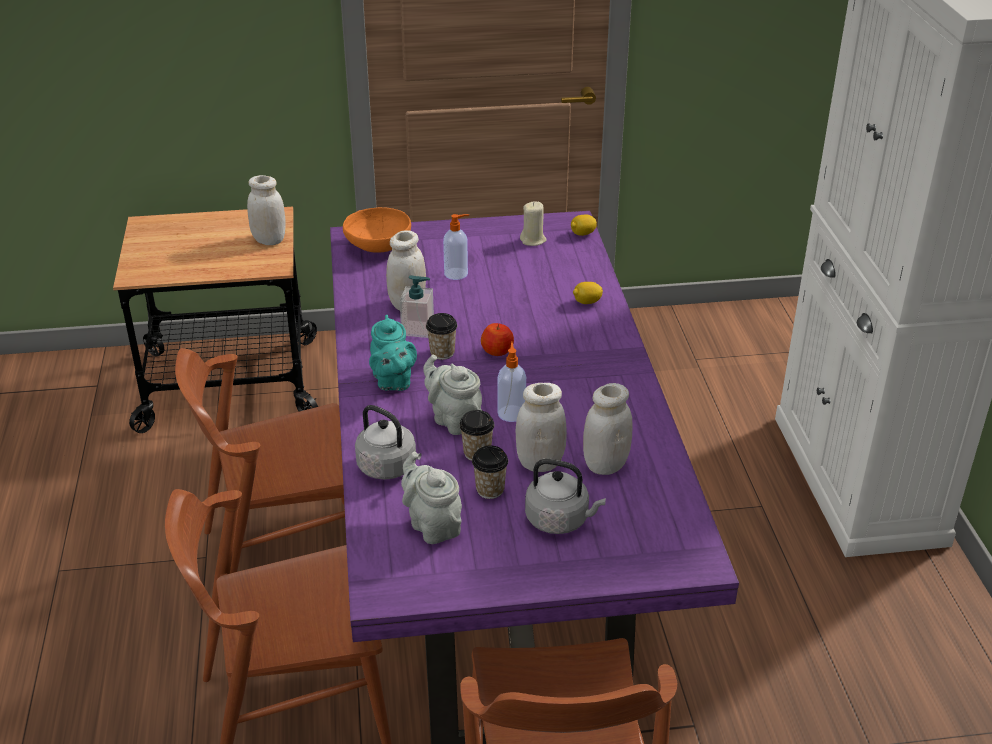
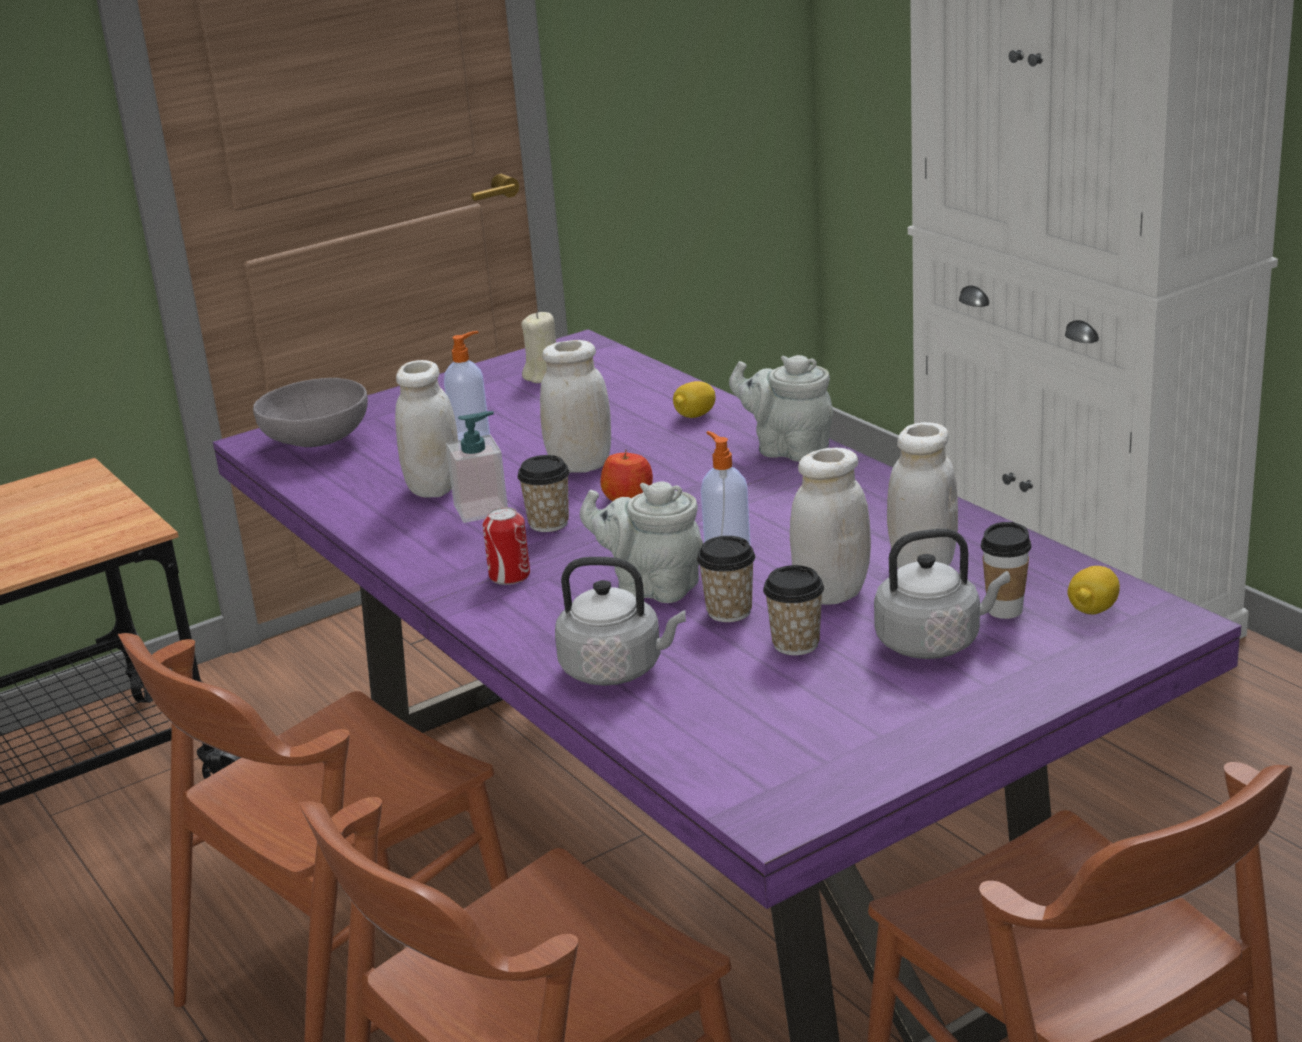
camera: 25 degrees left, 10 degrees down
(269, 240) = (95, 504): white jar -> white jar (580, 466)
(378, 248) = (317, 443): orange bowl -> grey bowl
(392, 382) = (509, 575): turquoise teapot -> can
(432, 525) = (758, 710): grey teapot -> grey teapot (788, 449)
(582, 234) = (607, 353): lemon -> lemon (1093, 610)
(619, 514) = (1004, 610): none -> cup

